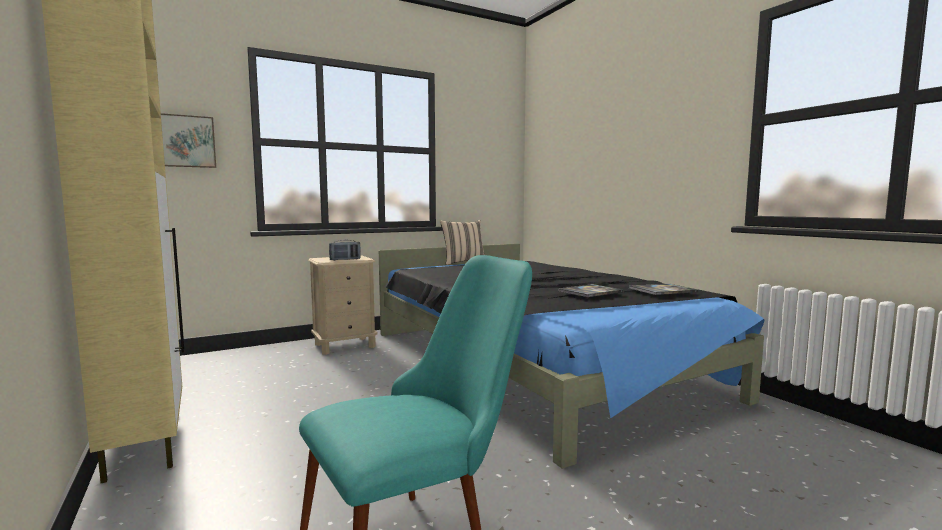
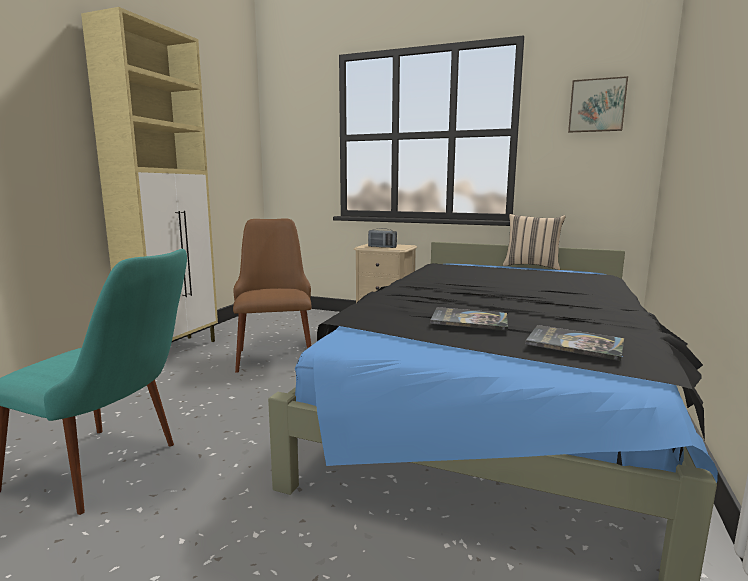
camera: 50 degrees right, 5 degrees up
(186, 141) = (297, 143): picture -> picture (596, 105)
(293, 397) = (275, 352): none -> brown chair

